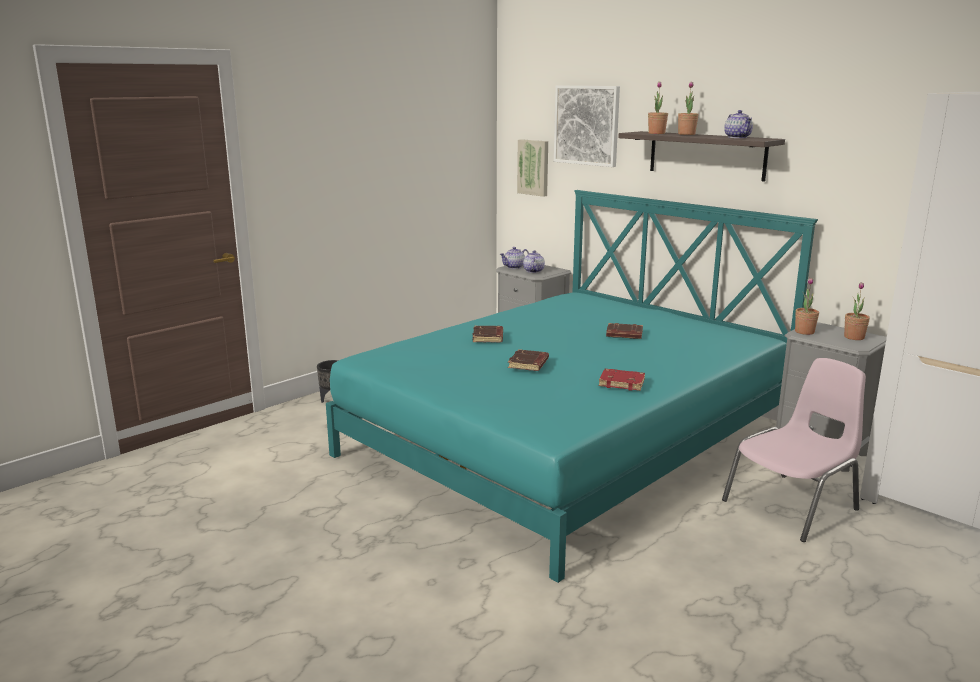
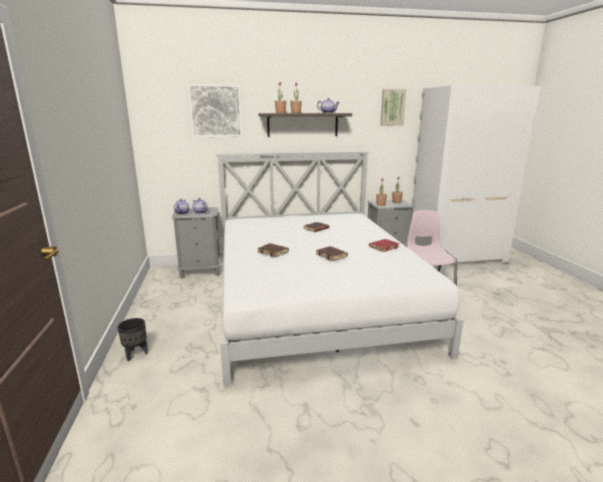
camera: 55 degrees left, 0 degrees up
(534, 167) = (172, 143): picture -> picture (392, 107)
(566, 441) = (313, 300): turquoise bed -> white bed

